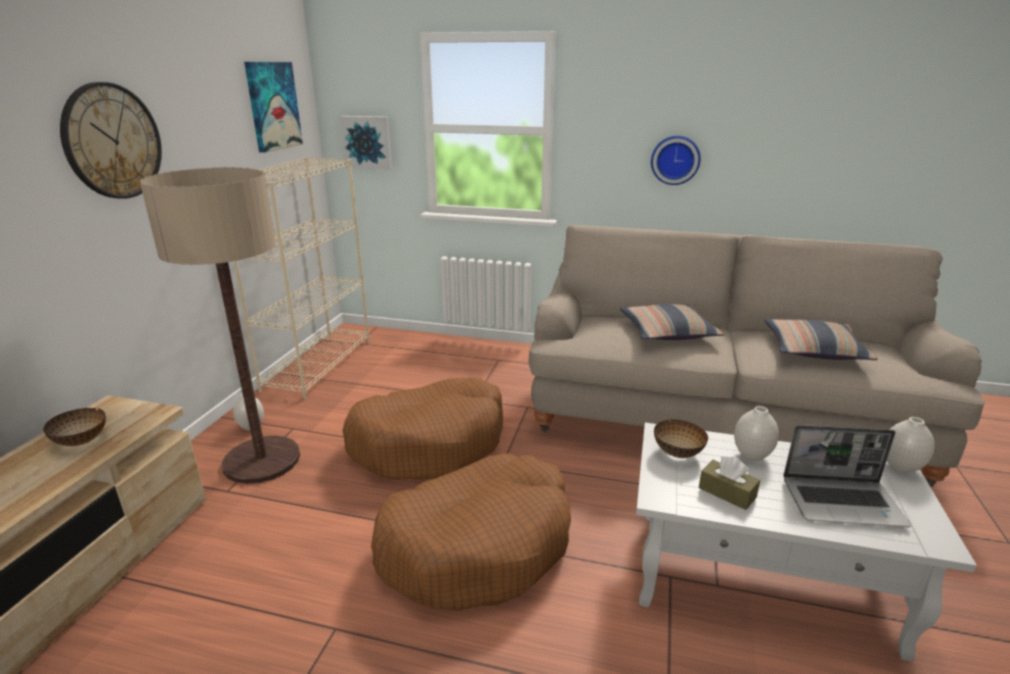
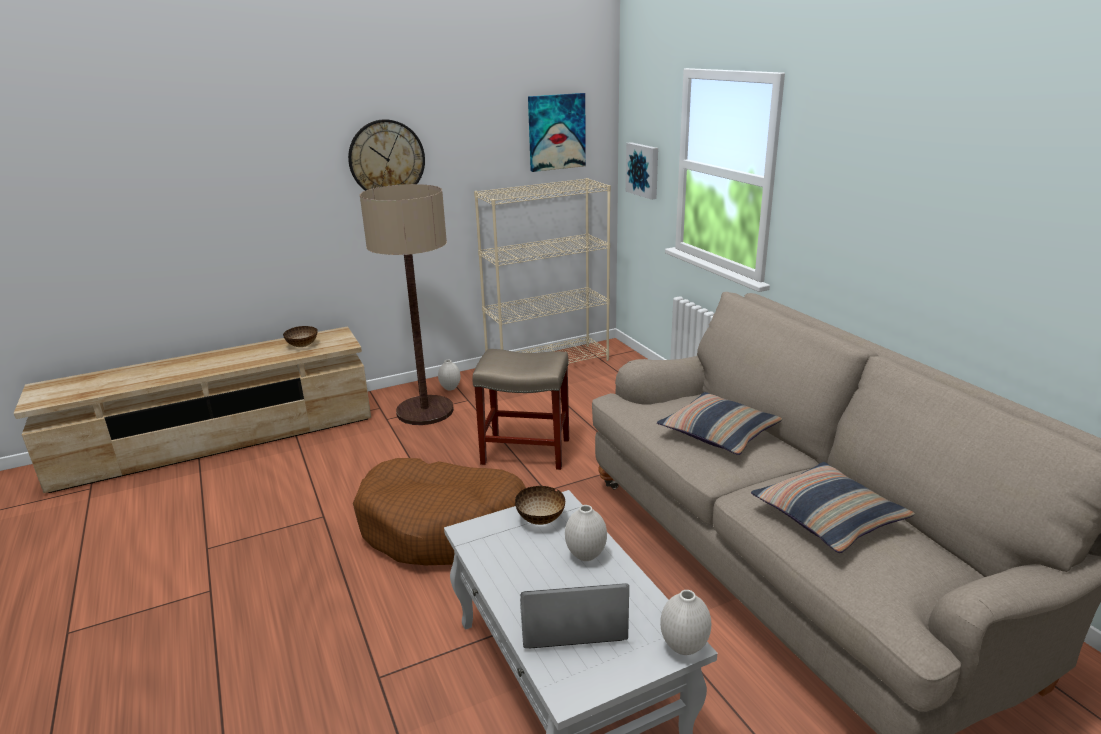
camera: 50 degrees right, 0 degrees up
(430, 442) = (524, 451): brown dog bed -> beige stool
(675, 160) = (881, 241): wall clock -> none
(727, 492) = (511, 559): brown tissue box -> none
(843, 502) = (570, 622): laptop -> laptop turned 120 degrees clockwise

